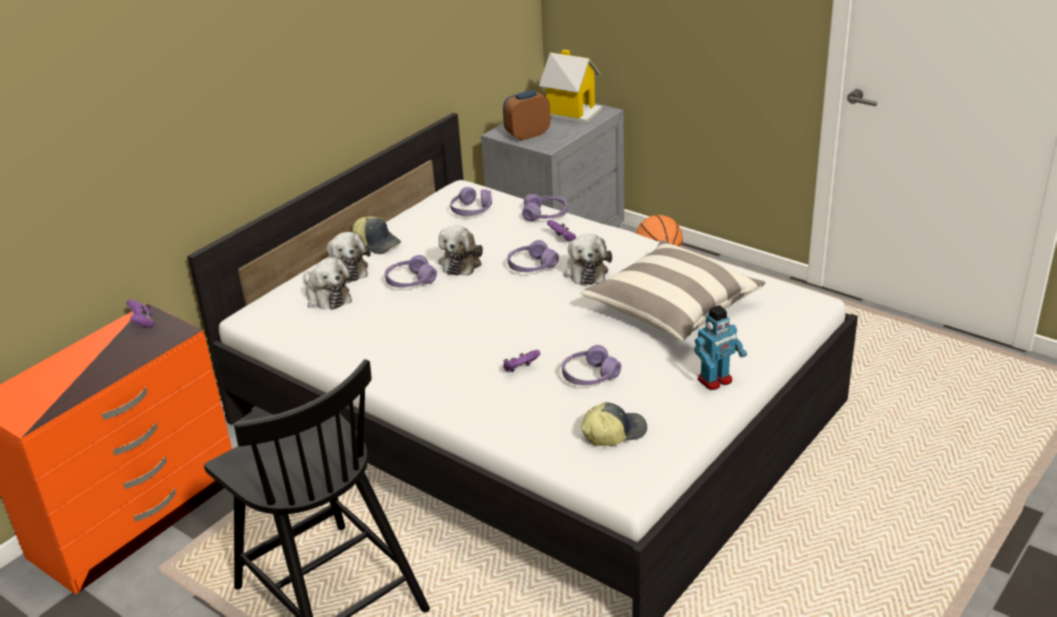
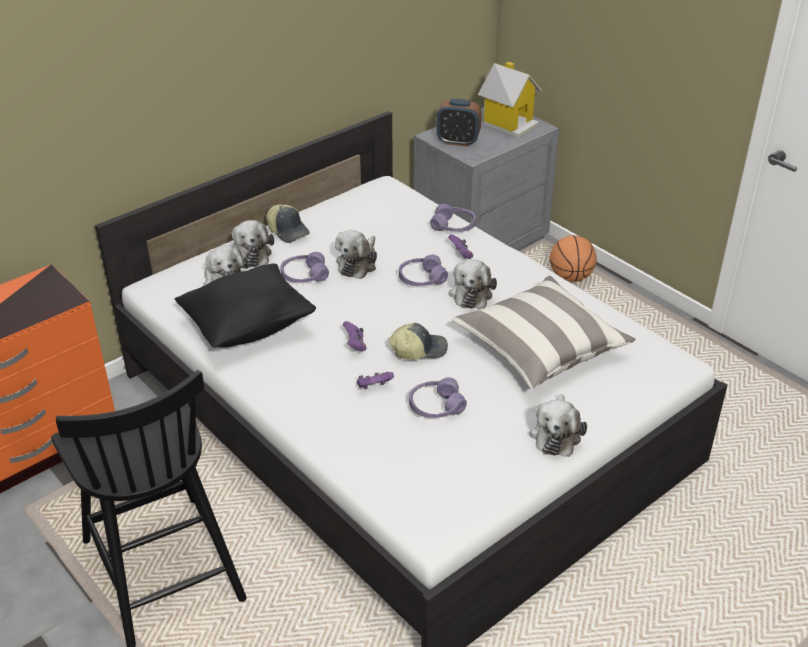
camera: 10 degrees right, 5 degrees up
(143, 323) = (40, 285): purple game controller -> purple game controller (355, 345)
(370, 336) = (249, 327): none -> black pillow
(471, 210) = (386, 210): purple headphones -> none
(527, 135) = (458, 141): alarm clock -> alarm clock turned 150 degrees counterclockwise
(613, 432) = (438, 472): cap -> cap (418, 349)
(715, 380) = (555, 434): toy robot -> plush toy

